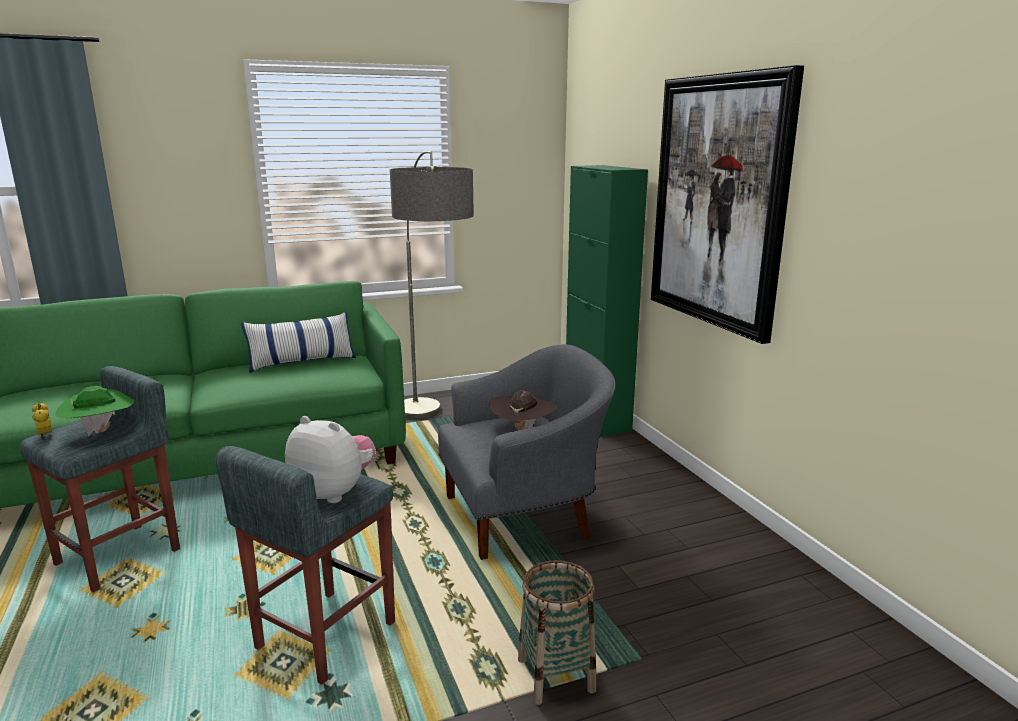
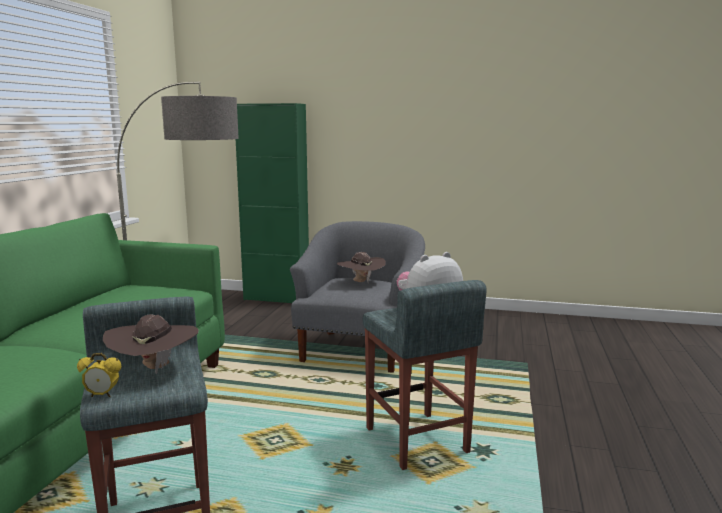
camera: 55 degrees left, 5 degrees down
(101, 432) = (155, 368): green hat -> brown hat
(302, 362) = (105, 298): pillow -> none
(556, 675) = (521, 385): basket -> none
(718, 202) = (382, 120): picture -> none

